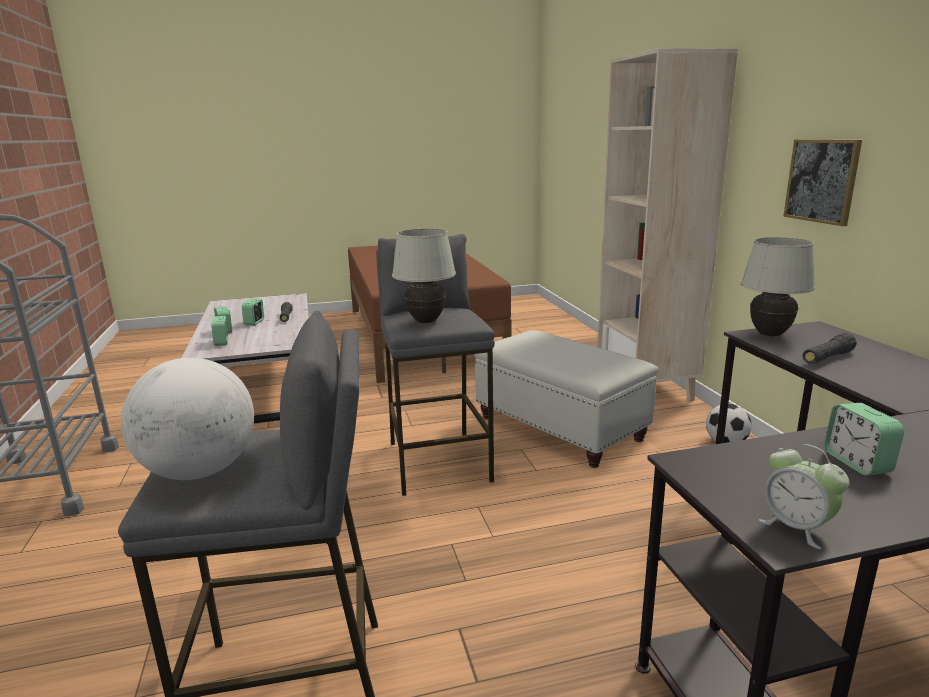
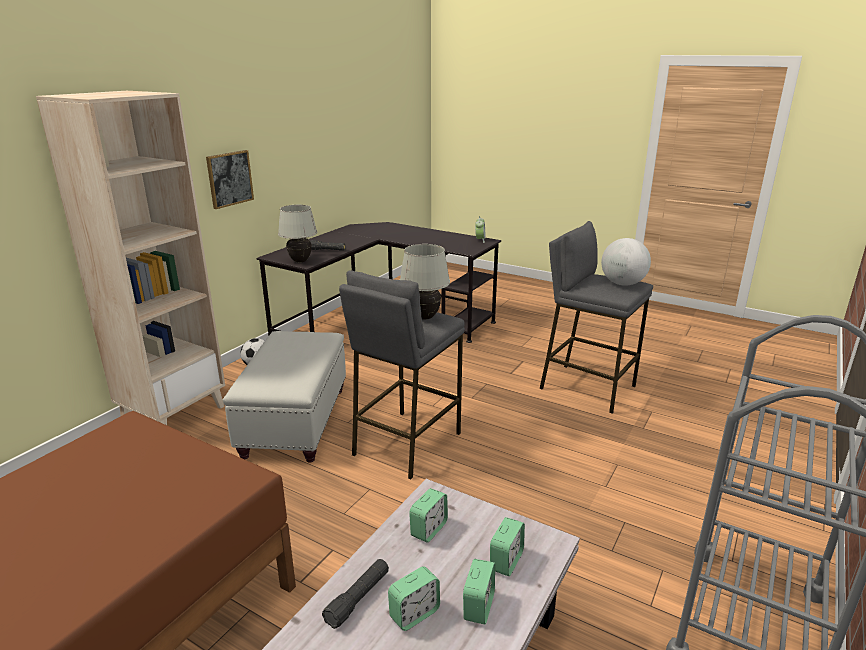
camera: 135 degrees left, 5 degrees up
(857, 463) = (430, 239): alarm clock -> alarm clock (429, 529)

